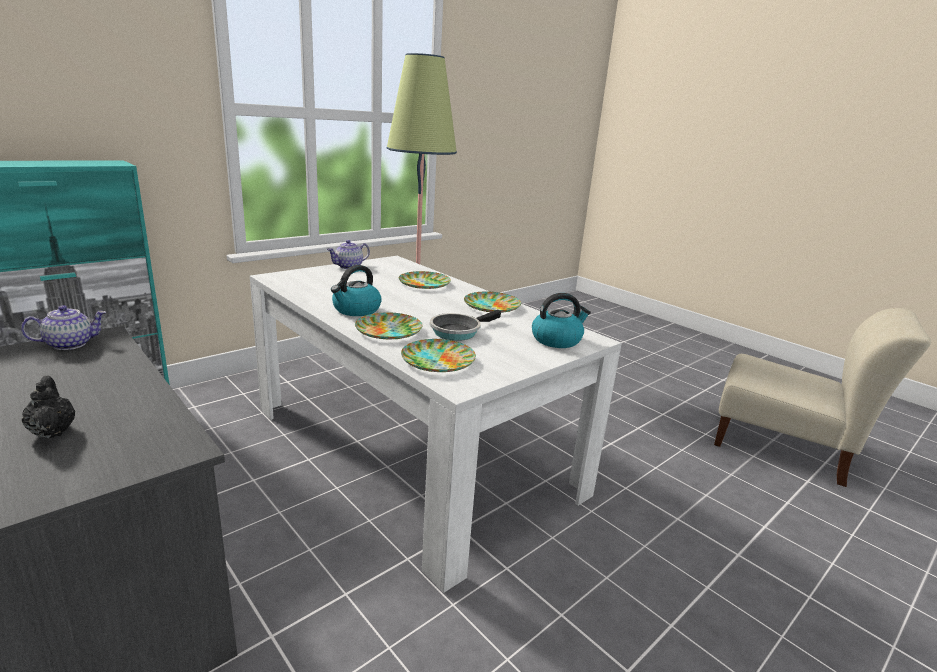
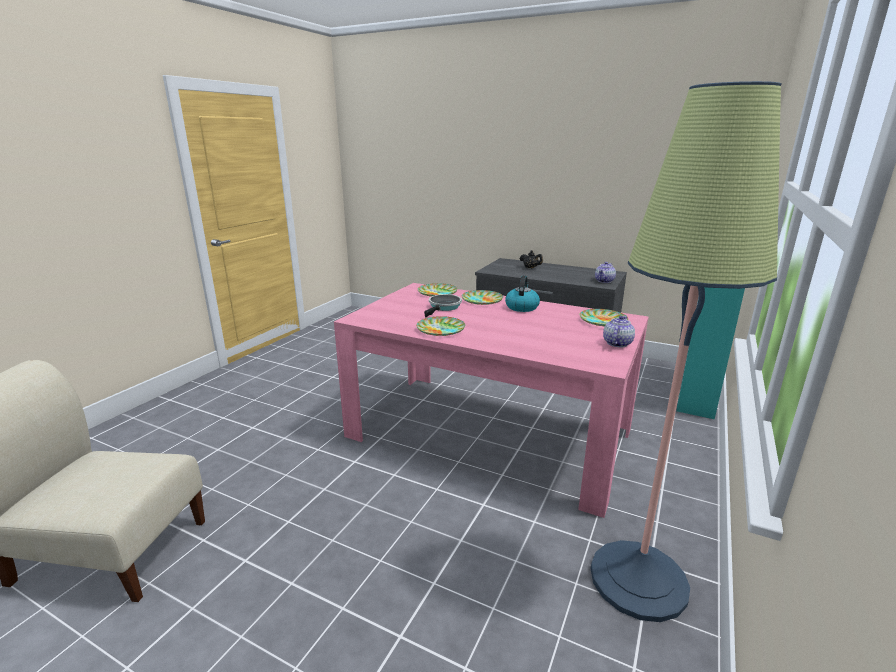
camera: 160 degrees right, 0 degrees up
(411, 449) = (489, 433): white dining table -> pink dining table
(424, 283) = (520, 339): plate -> plate (602, 321)
(557, 340) = (379, 314): kettle -> none

